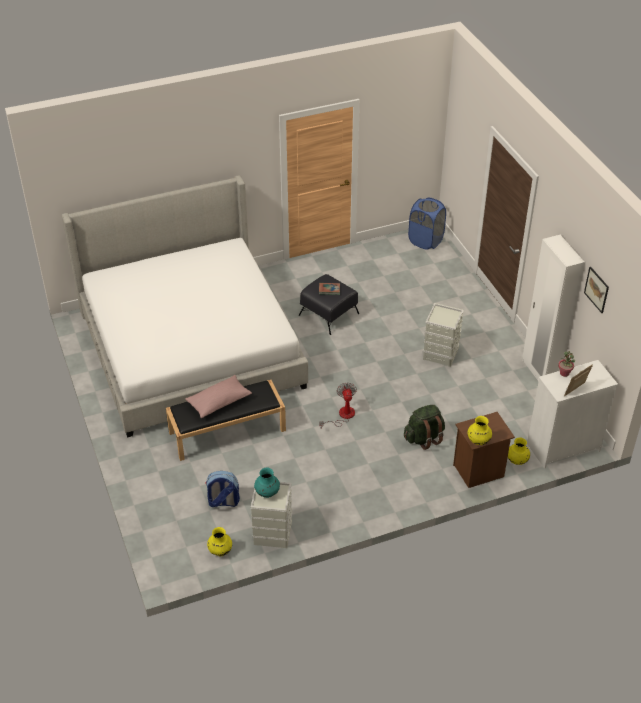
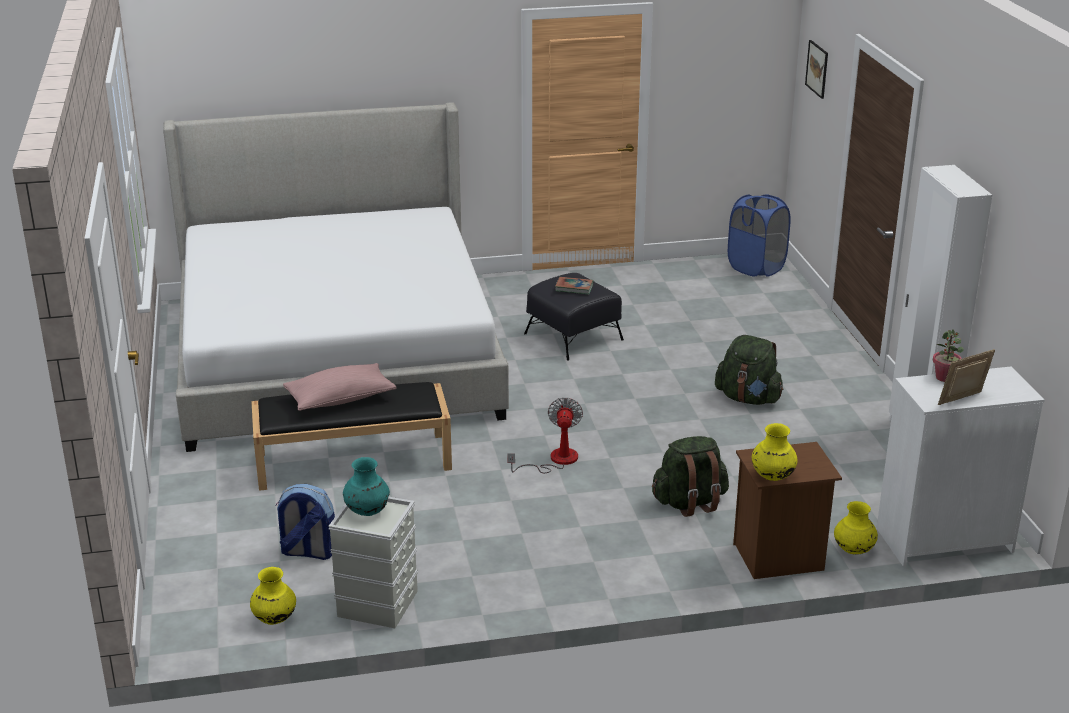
camera: 10 degrees right, 15 degrees down
(441, 353) = (748, 398): grey storage box -> green backpack
(596, 289) = (1012, 240): picture -> picture (817, 69)

